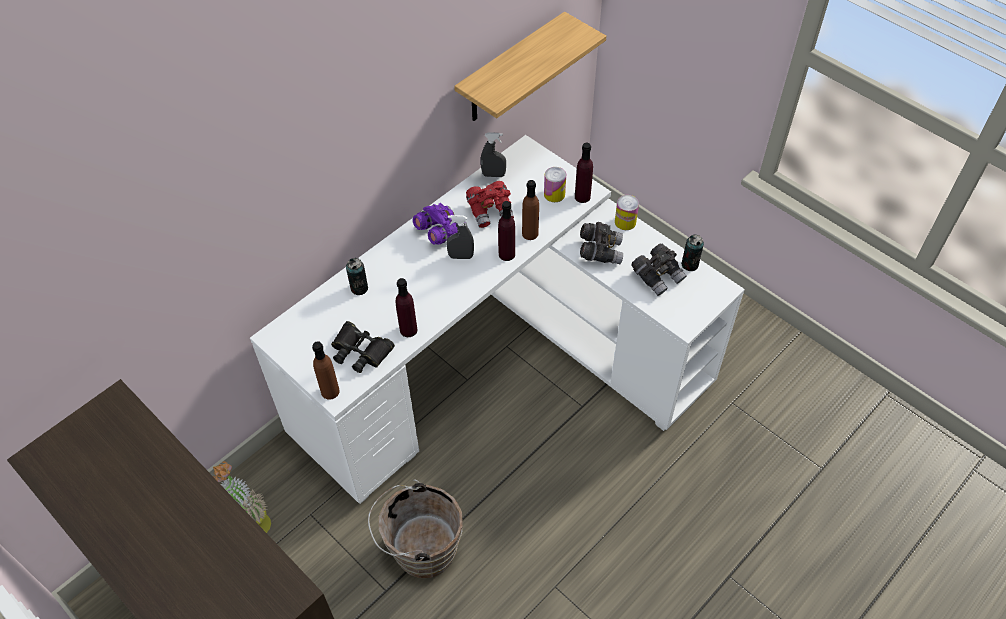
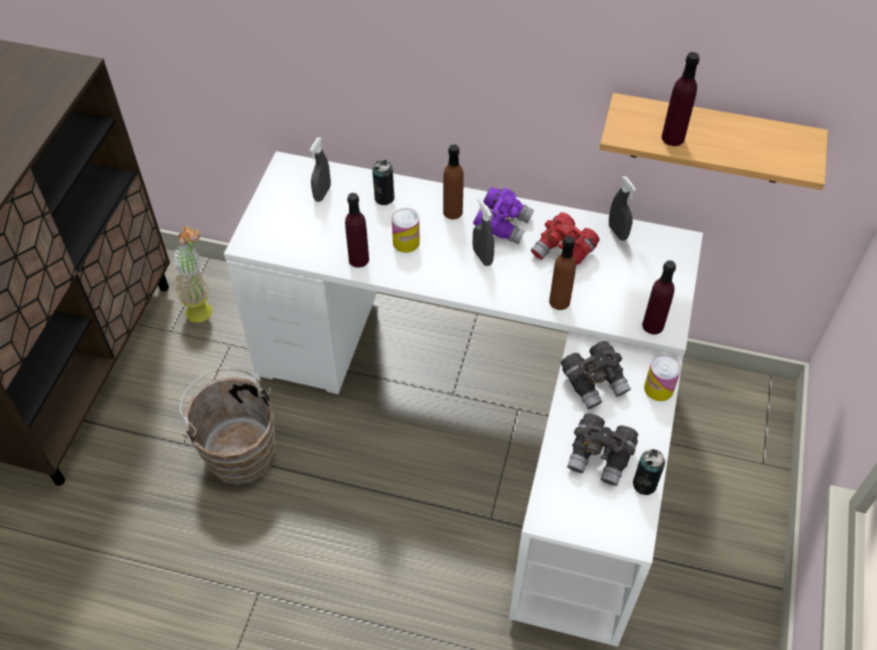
camera: 60 degrees right, 0 degrees up
(323, 325) = (322, 193): none -> grey spray bottle
(330, 391) = (249, 236): brown bottle -> brown bottle (452, 212)
(361, 351) = (310, 235): black binoculars -> none
(506, 254) = (514, 294): purple bottle -> purple bottle (673, 138)
(554, 194) = (635, 298): can -> can (406, 242)

